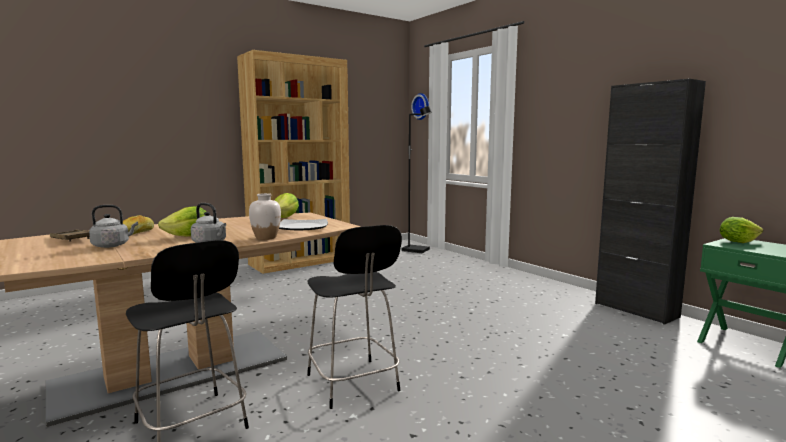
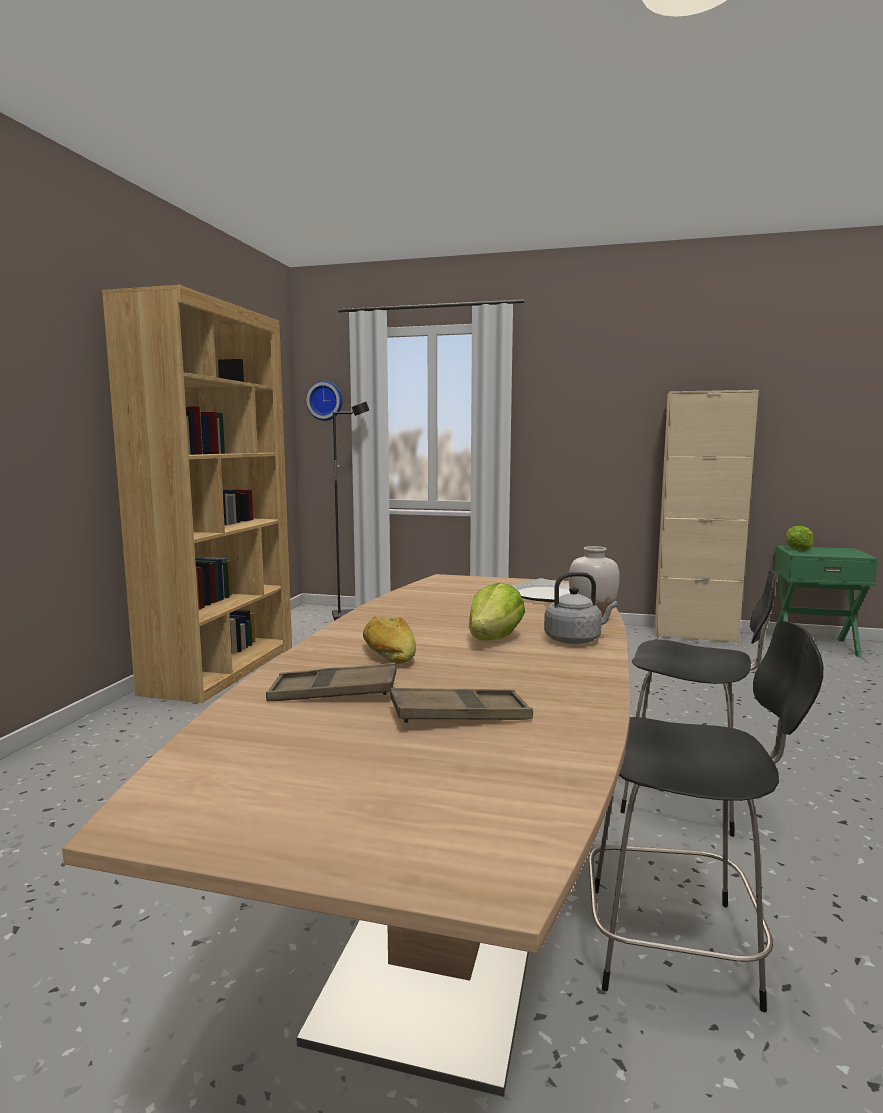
camera: 40 degrees left, 0 degrees up
(61, 252) = (460, 715): none -> brown tray
(112, 245) = (474, 681): grey kettle -> none
(285, 217) = (452, 586): lettuce -> none
(636, 310) = (695, 635): black cabinet -> beige cabinet

